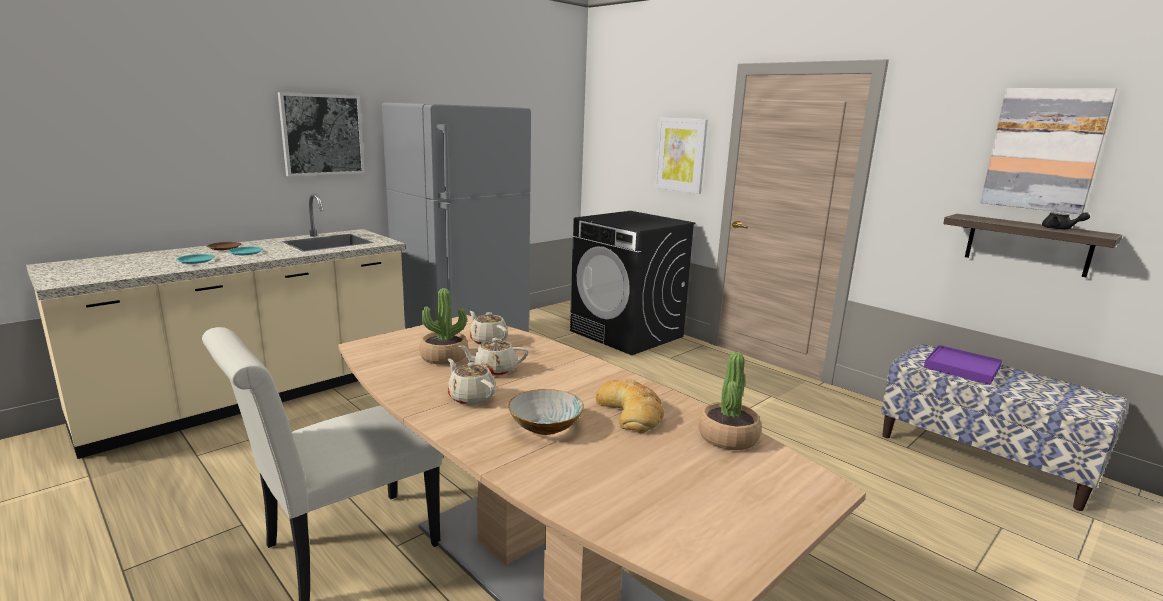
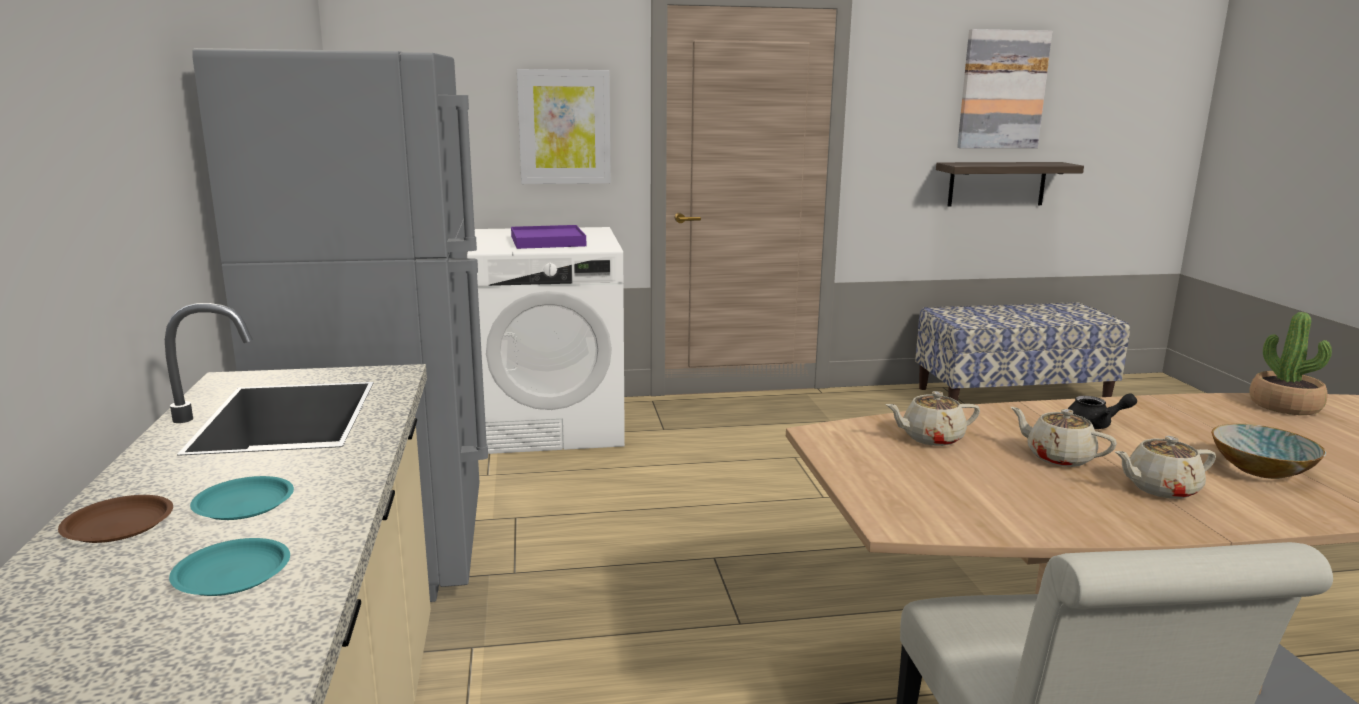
camera: 55 degrees left, 0 degrees up
(322, 134) = (126, 141): picture -> none
(444, 357) = (989, 476): potted plant -> none
(494, 370) = (1058, 457): beige teapot -> beige teapot turned 105 degrees clockwise
(627, 334) = (552, 425): black washing machine -> white washing machine
(631, 412) = (1216, 424): bread -> none
(962, 368) = (990, 316): purple tray -> purple tray (548, 241)
(1060, 229) = (1035, 163): black teapot -> black teapot (1095, 425)

